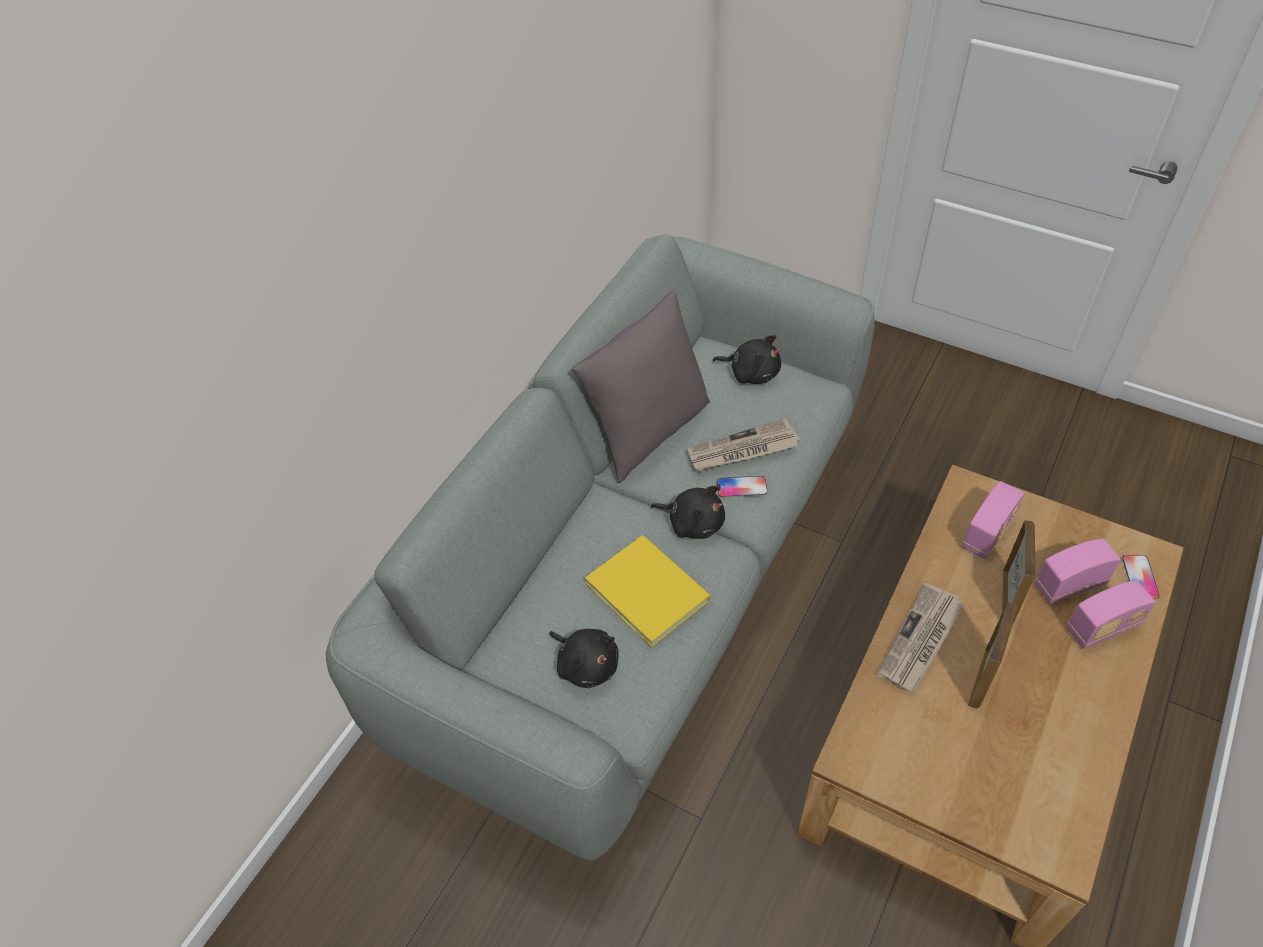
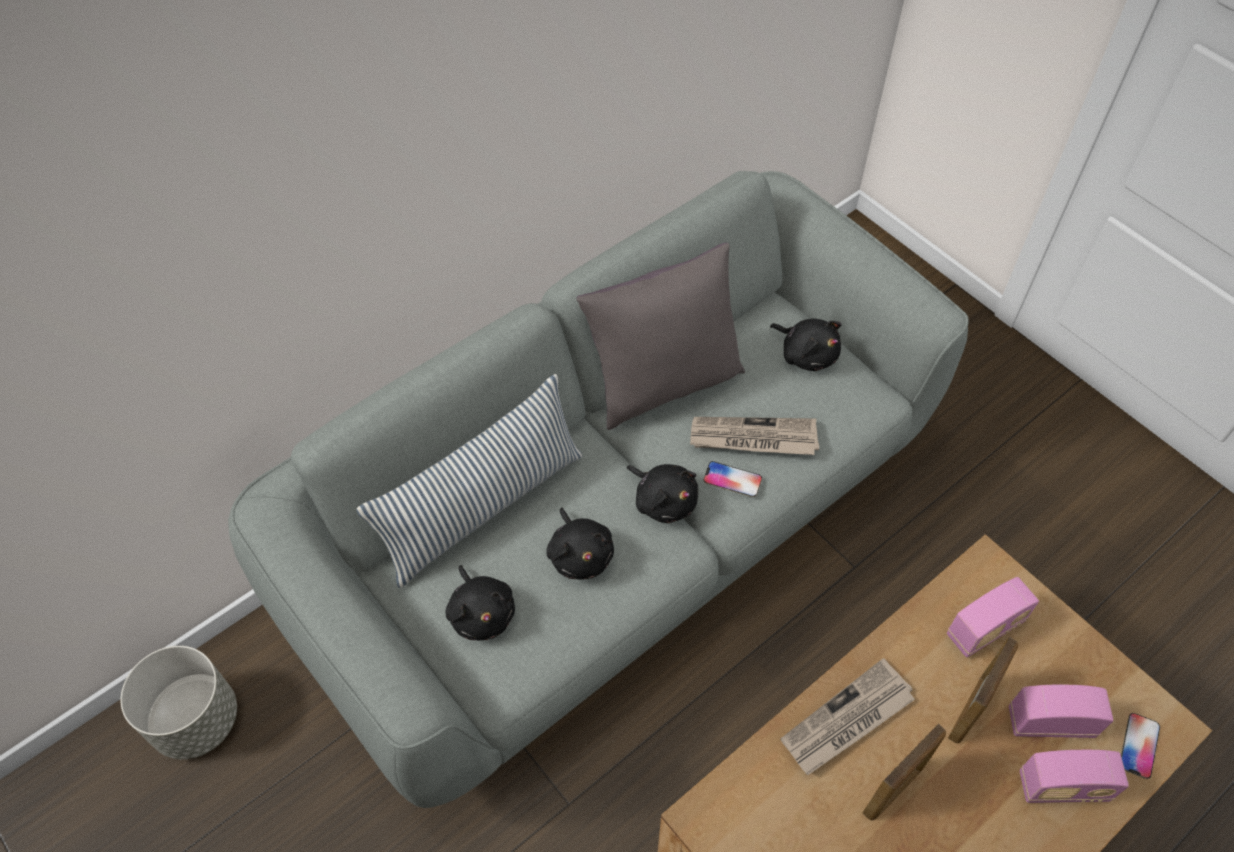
camera: 20 degrees right, 5 degrees up
(328, 882) = (197, 720): none -> grey planter
(544, 580) = (484, 508): none -> pillow
(647, 587) = (580, 554): yellow book -> black plush toy

